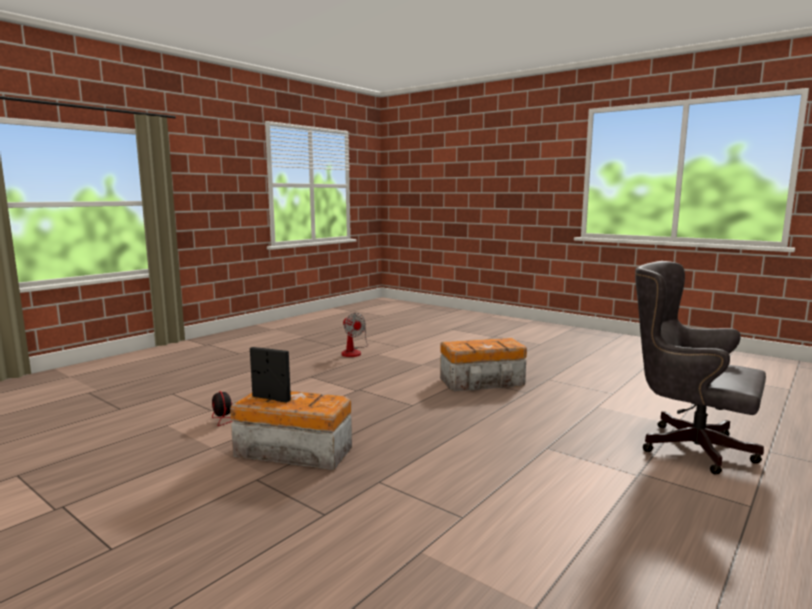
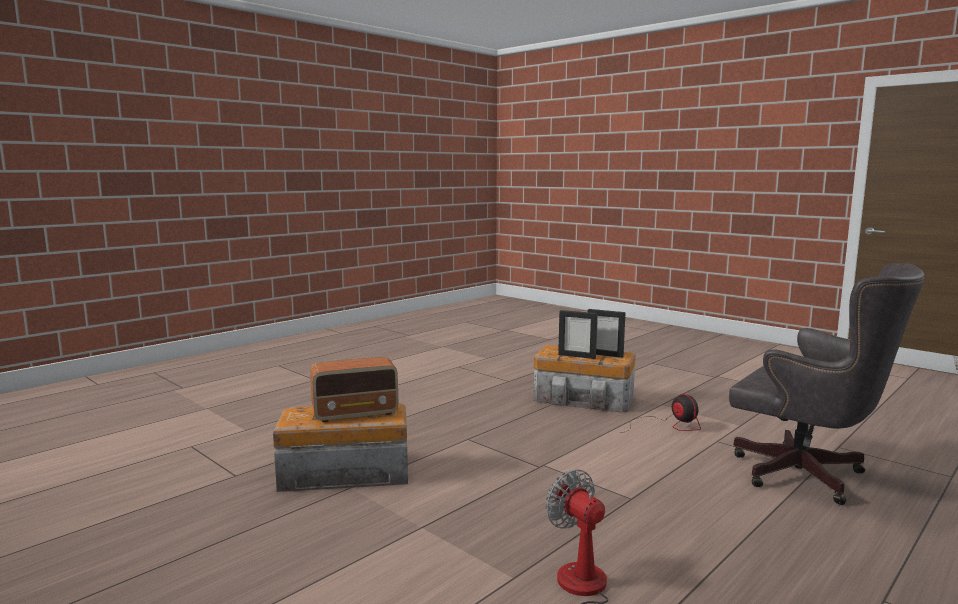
camera: 175 degrees left, 0 degrees up
(303, 395) = (577, 356): none -> picture frame
(475, 344) = (356, 413): none -> radio
(688, 447) = (240, 392): grey office chair -> grey office chair (807, 476)

